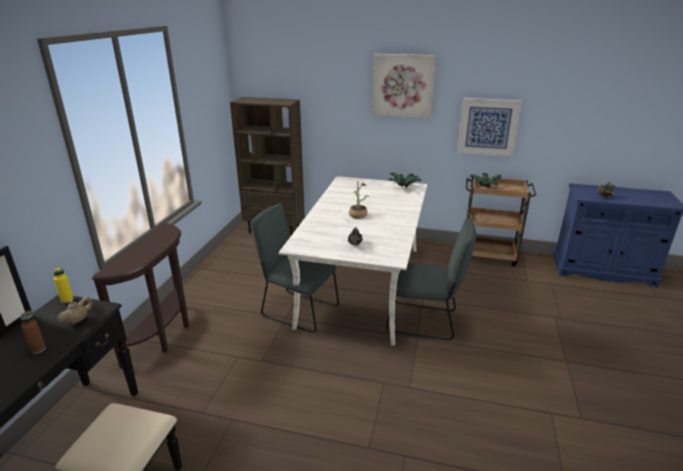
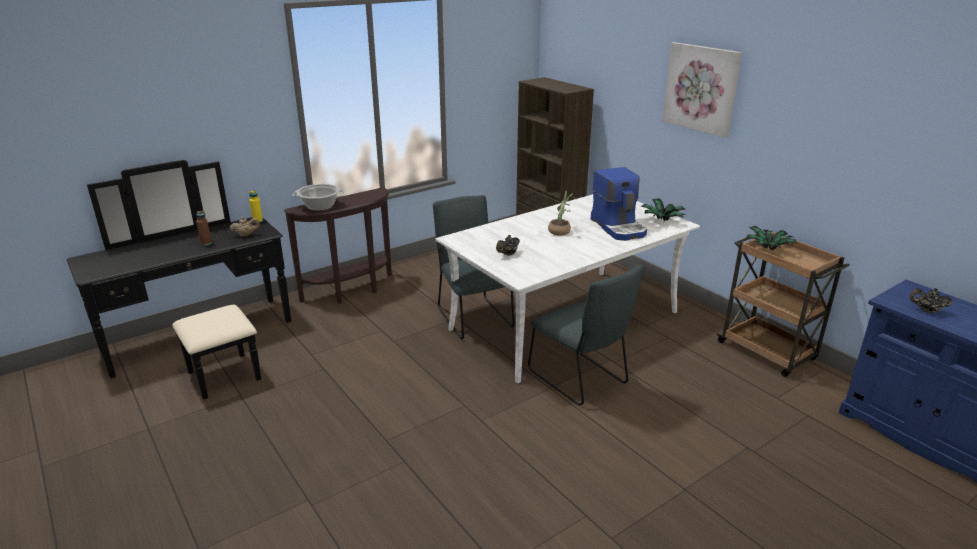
camera: 40 degrees right, 0 degrees up
(130, 261) = (320, 206): none -> cooking pot
(388, 200) = (619, 227): none -> coffee machine
(488, 127) = (798, 164): picture -> none

